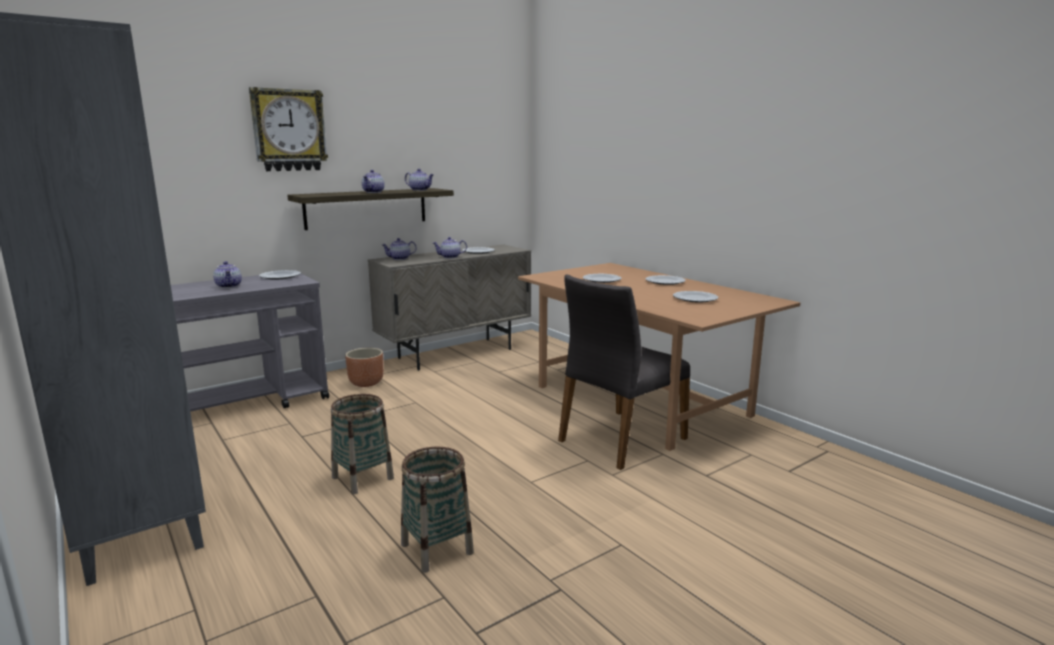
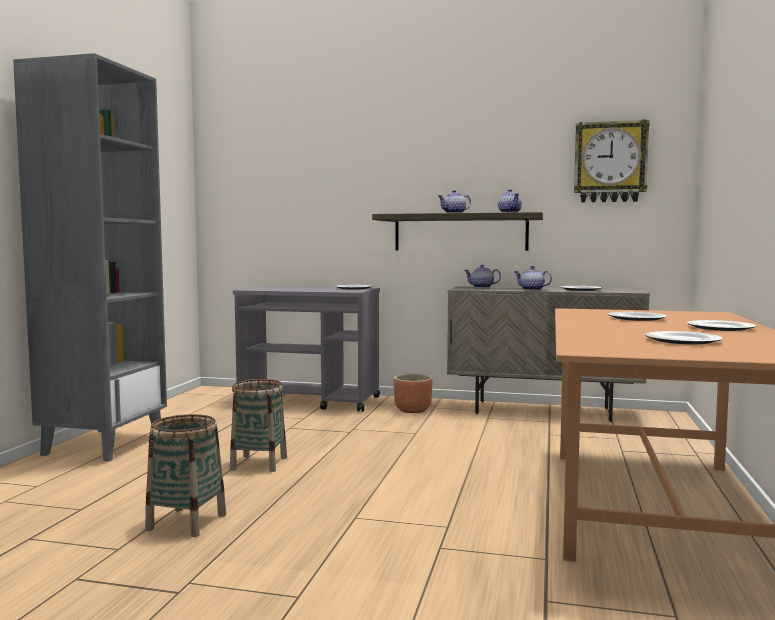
camera: 50 degrees right, 10 degrees down
(229, 286) = (302, 289): teapot -> none
(289, 130) = (390, 156): wall clock -> wall clock (610, 162)
(620, 439) = (530, 526): grey chair -> none

